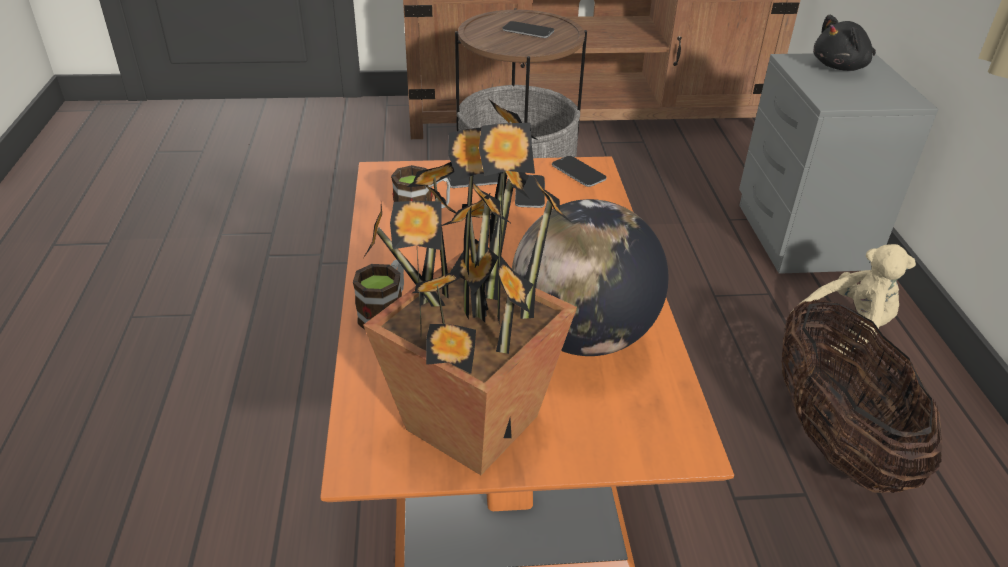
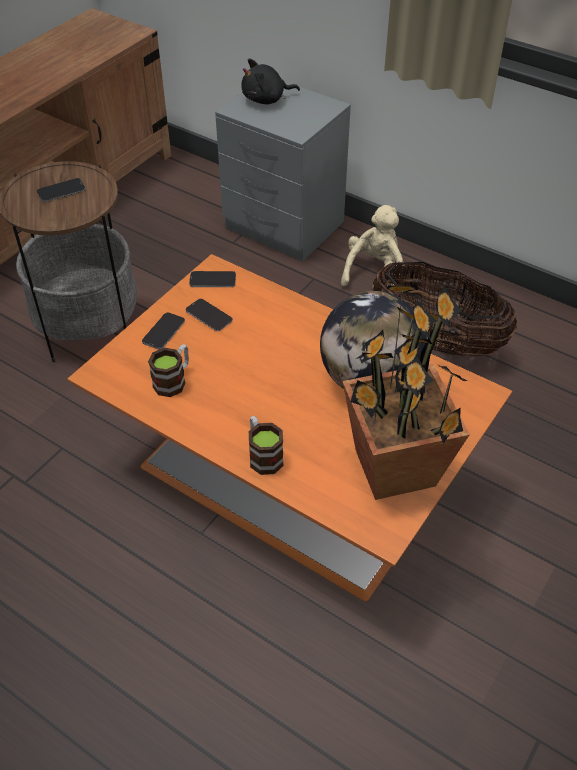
camera: 50 degrees left, 10 degrees up
(841, 67) = (266, 99): black plush toy -> black plush toy turned 60 degrees clockwise

